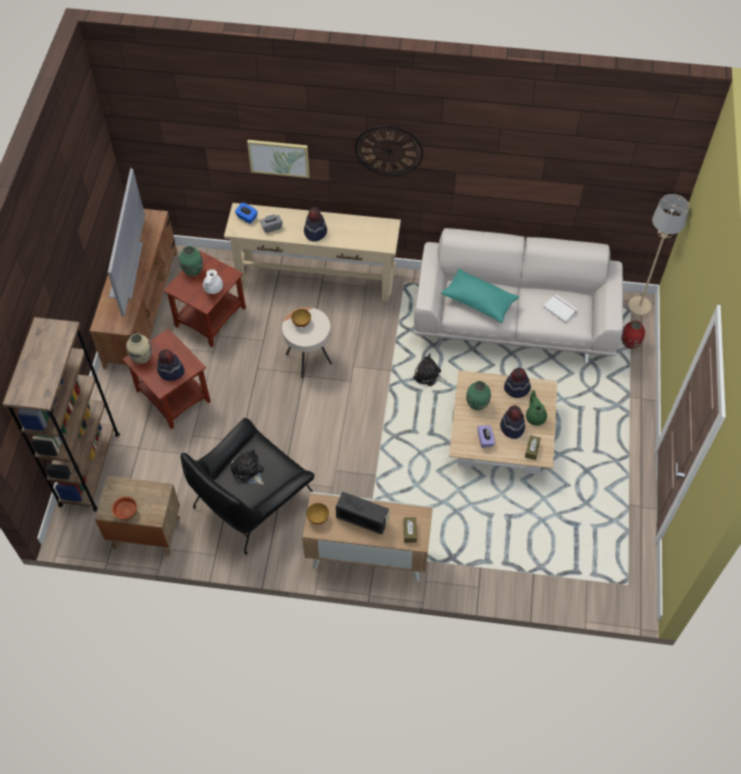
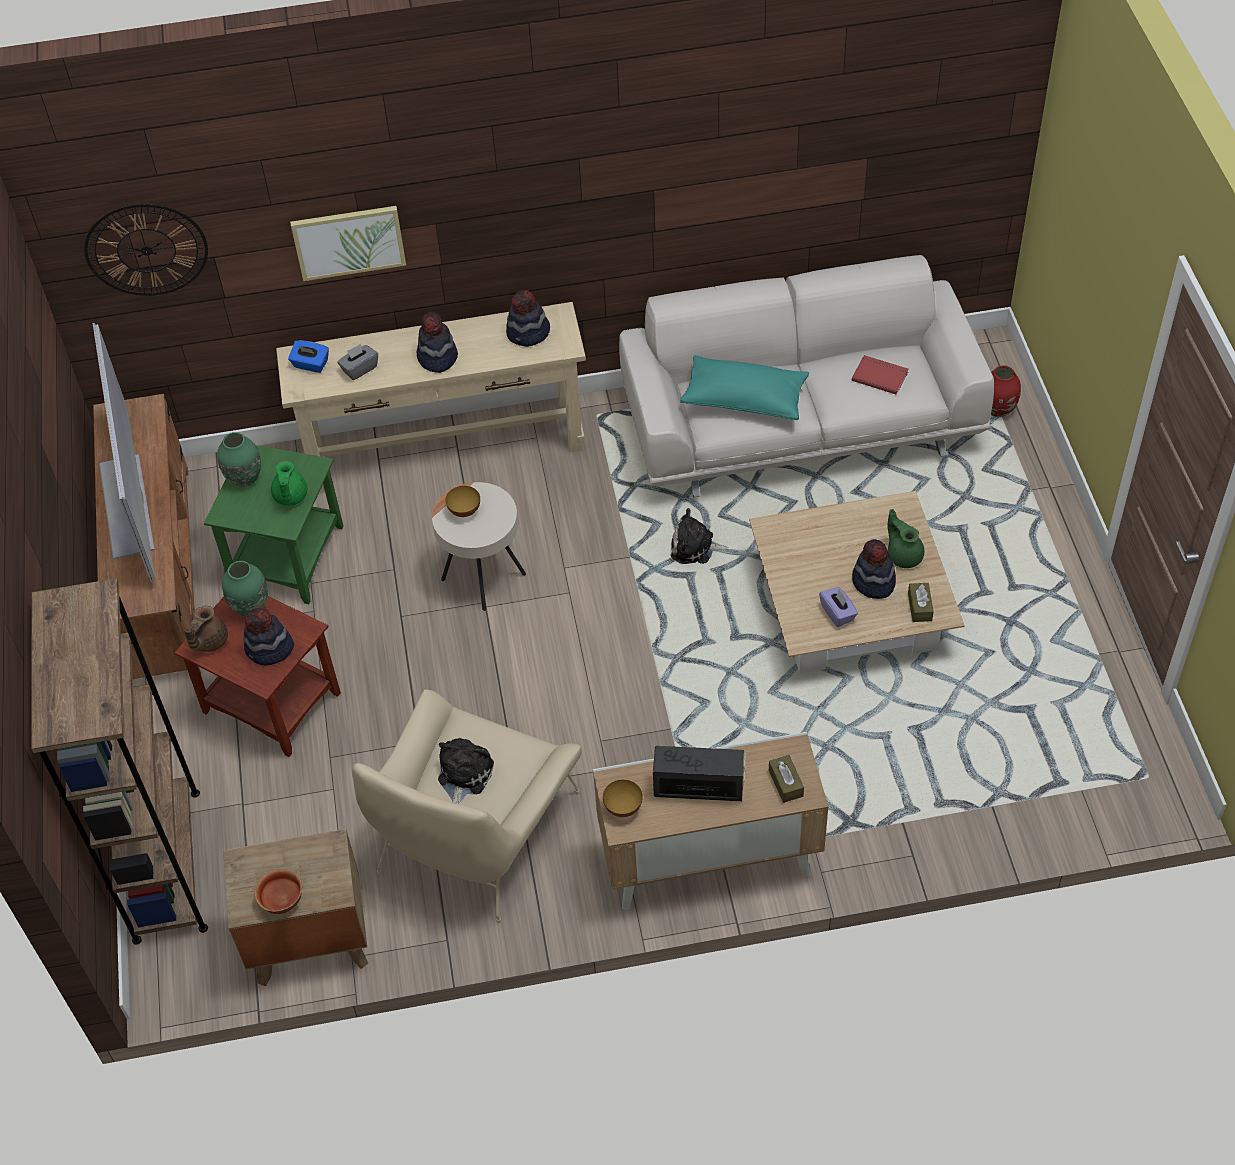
camera: 15 degrees left, 5 degrees down
(141, 358) = (208, 641): beige vase -> brown teapot
(210, 317) = (286, 557): brown side table -> green side table
(212, 288) = (290, 497): white teapot -> green teapot
(248, 471) = (464, 775): plush toy -> plush toy turned 75 degrees clockwise
(252, 500) = (475, 831): black armchair -> beige armchair
(388, 151) = (537, 180): wall clock -> wall clock (146, 250)
(477, 404) = (802, 563): green vase -> green vase (250, 607)
(516, 389) = (856, 520): hat -> hat (528, 333)
(560, 308) = (880, 375): white book -> red book
(639, 306) = (990, 350): beige floor lamp -> none

